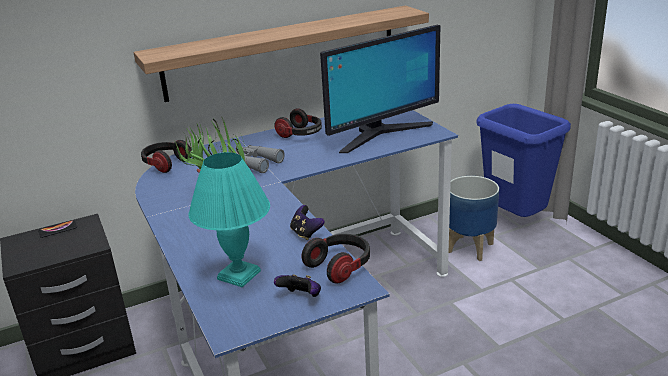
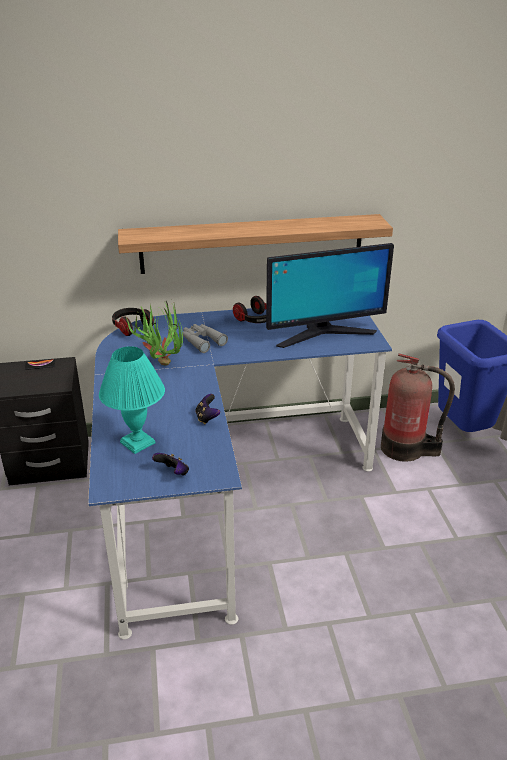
camera: 15 degrees right, 5 degrees up
(340, 266) = (217, 454): headphones -> none
(470, 247) = (406, 449): planter -> fire extinguisher

